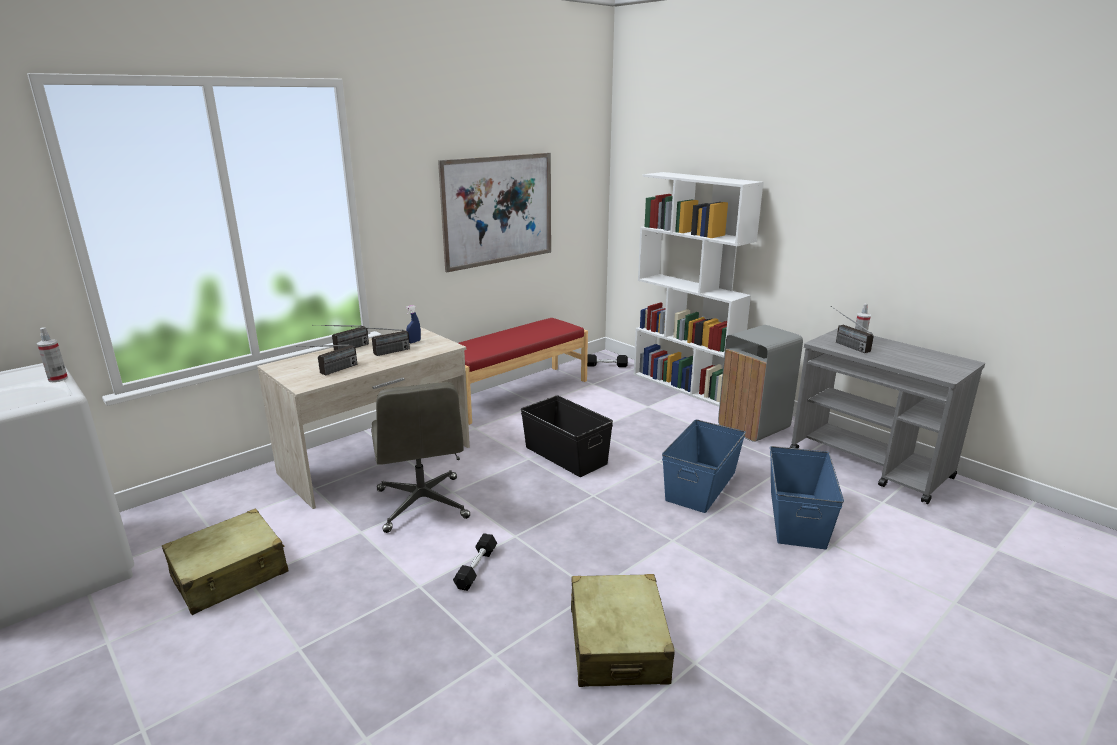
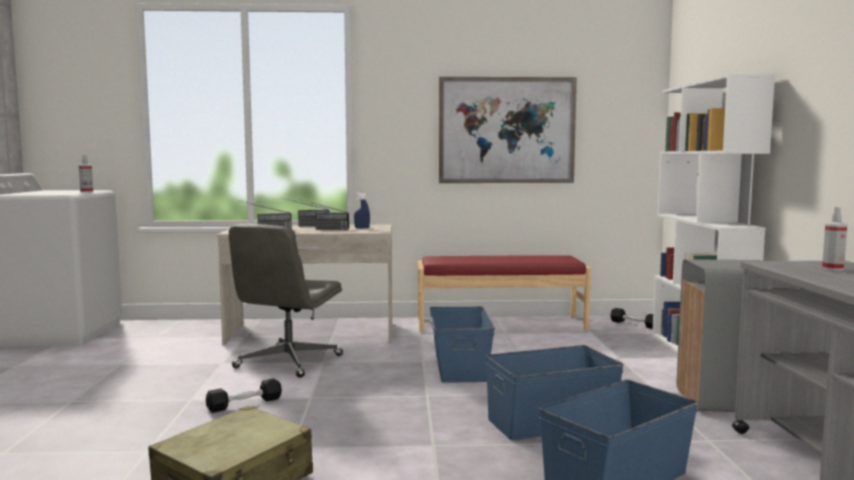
camera: 40 degrees right, 15 degrees down
(230, 574) = (119, 359): beige suitcase -> none
(566, 455) = (460, 366): black storage box -> blue storage box
(844, 344) = (801, 267): radio -> none

